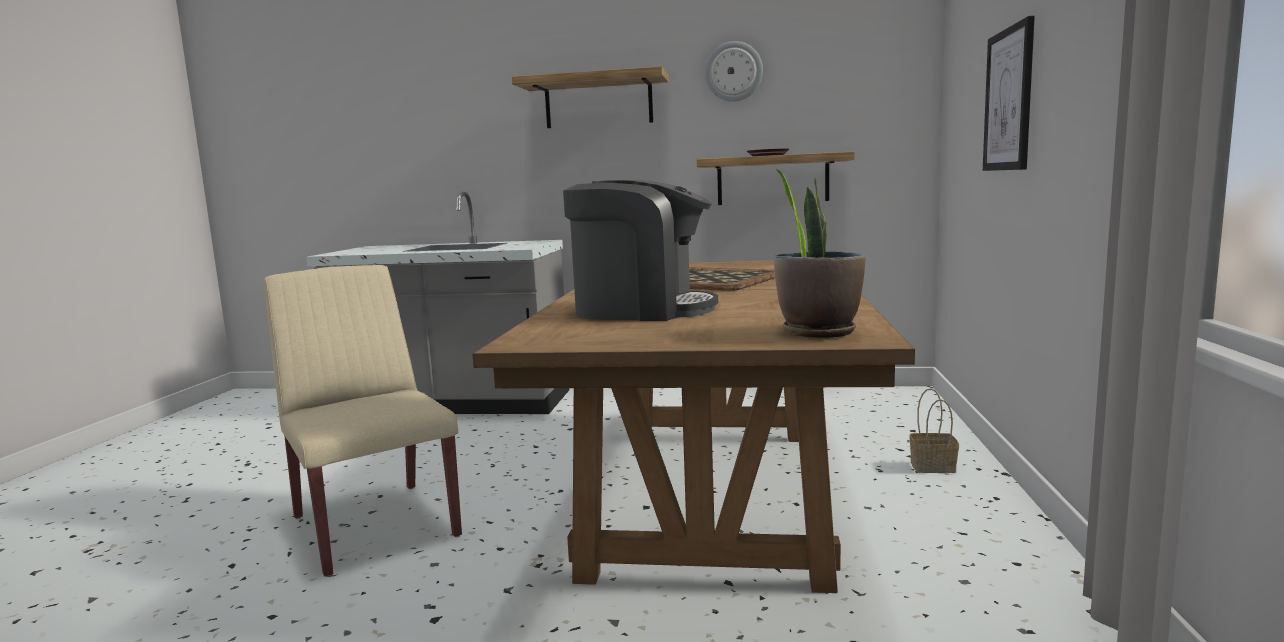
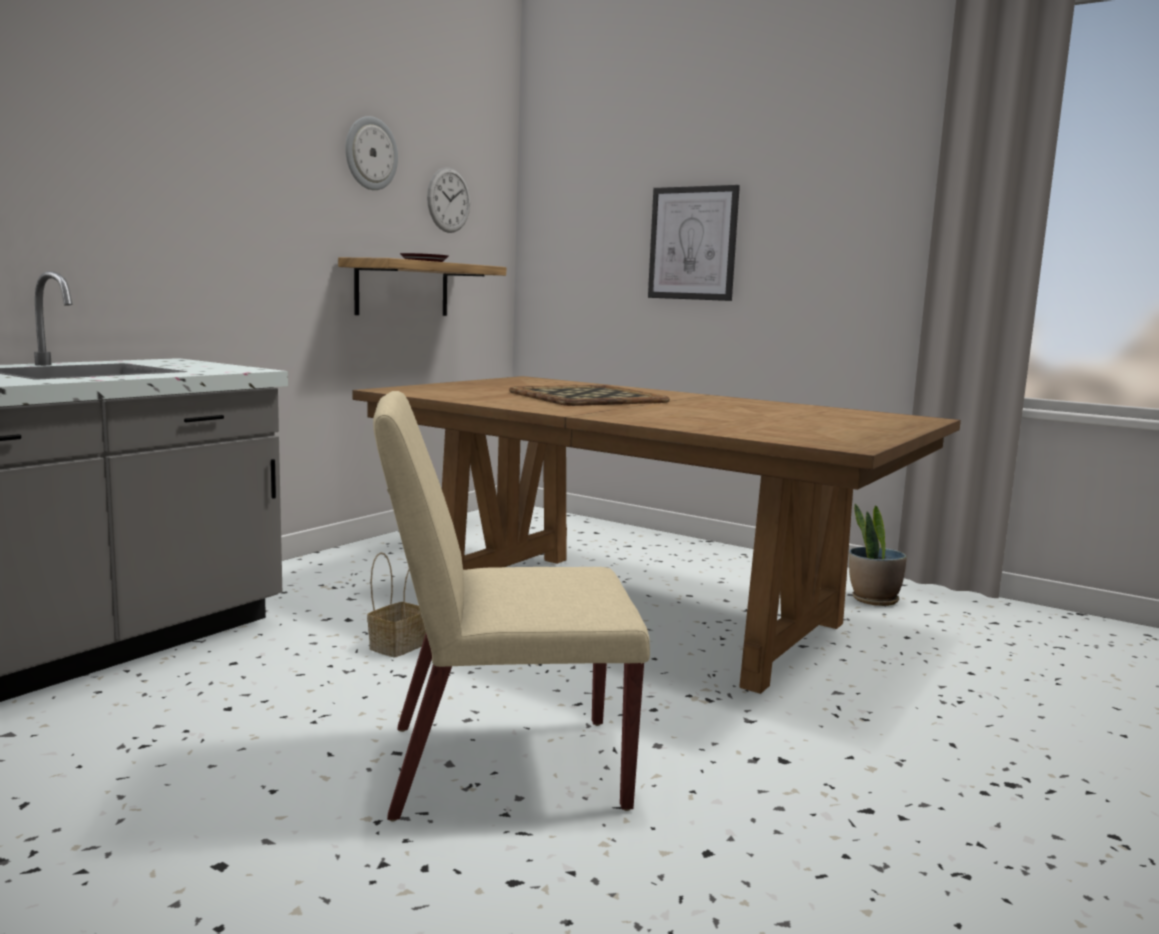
camera: 65 degrees left, 0 degrees up
(598, 102) = (223, 156): shelf -> none
(641, 310) = (727, 419): coffee machine -> none
(818, 332) = (890, 418): potted plant -> potted plant (873, 600)
(832, 93) = (448, 200): none -> wall clock
(934, 466) = (673, 549): basket -> basket (398, 645)

